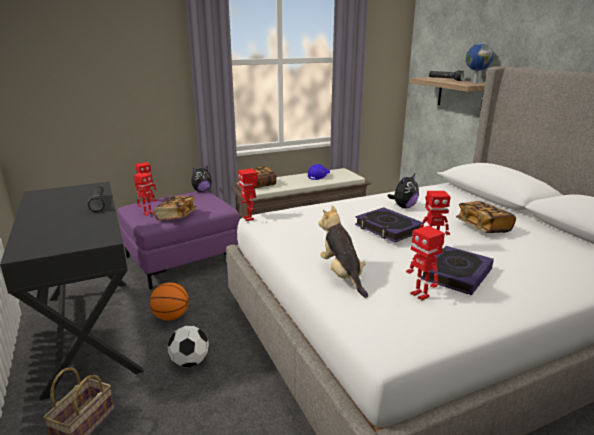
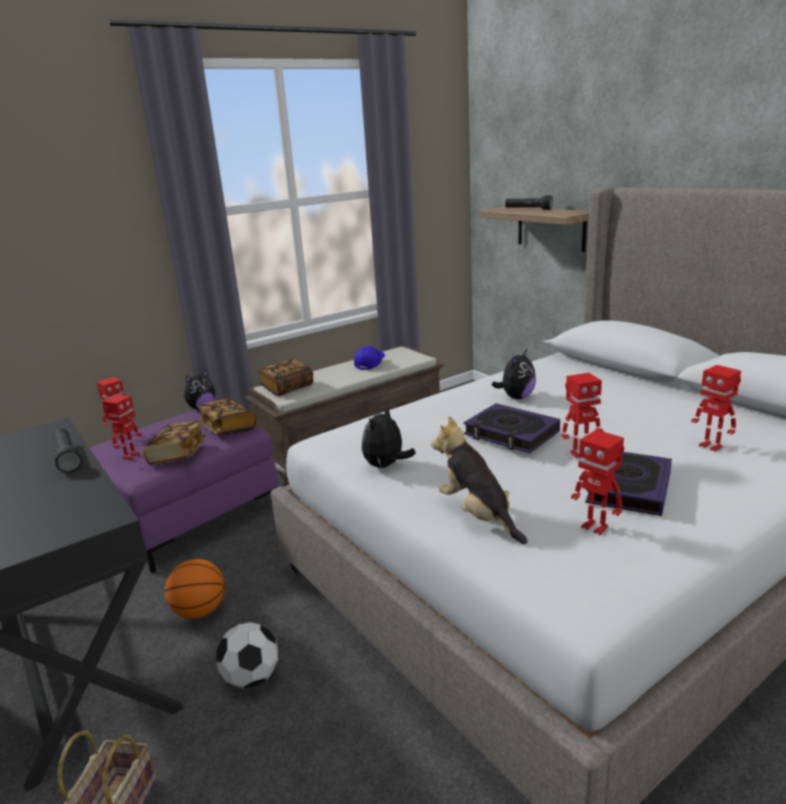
camera: 10 degrees left, 0 degrees up
(249, 218) = (305, 446): toy robot -> toy robot (711, 446)
(295, 237) = (386, 465): none -> plush toy
(475, 83) = (572, 211): globe -> none
(483, 227) = (633, 413): book -> book (228, 428)

